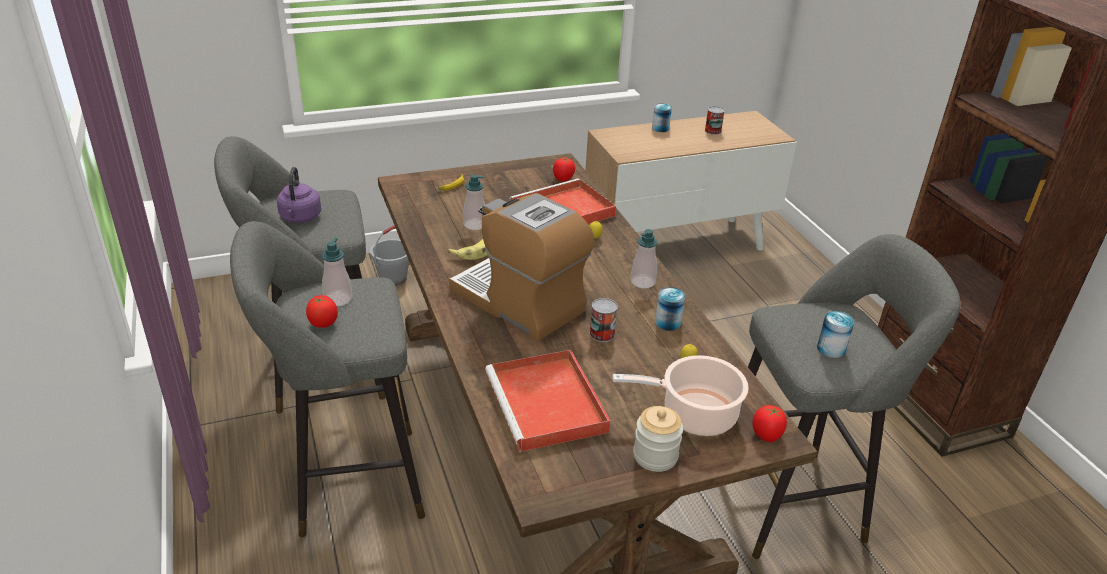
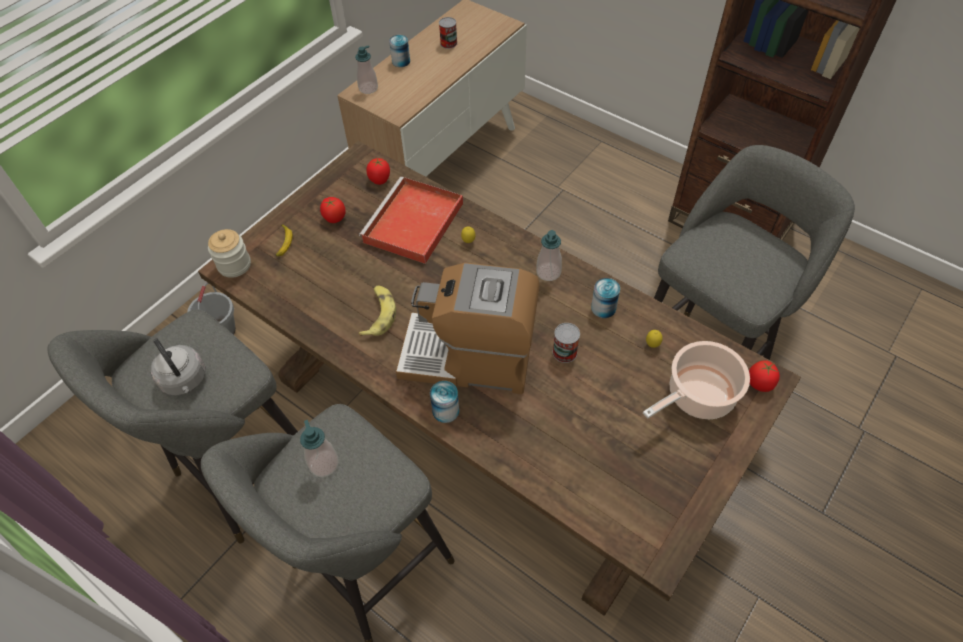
camera: 30 degrees left, 20 degrees up
(300, 218) = (185, 381): purple kettle -> grey kettle
(323, 323) = (338, 502): tomato -> tomato (334, 218)
(475, 225) = (350, 284): soap dispenser -> soap dispenser (368, 88)
(548, 405) = (587, 458): red tray -> none
(655, 456) = (704, 457): jar -> jar (234, 265)
(831, 349) = (751, 273): can -> can (445, 410)

